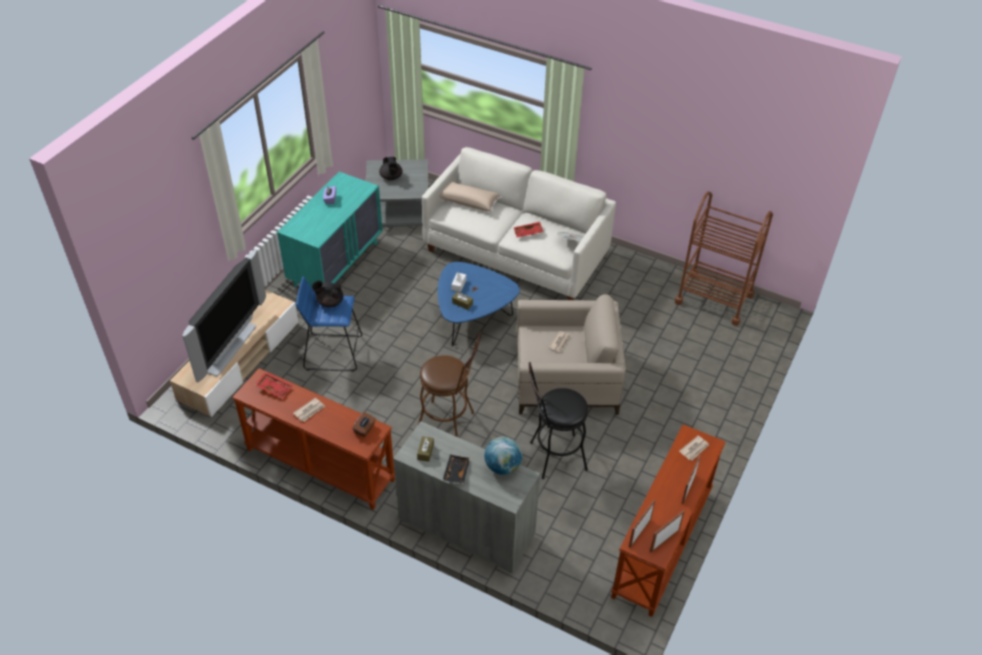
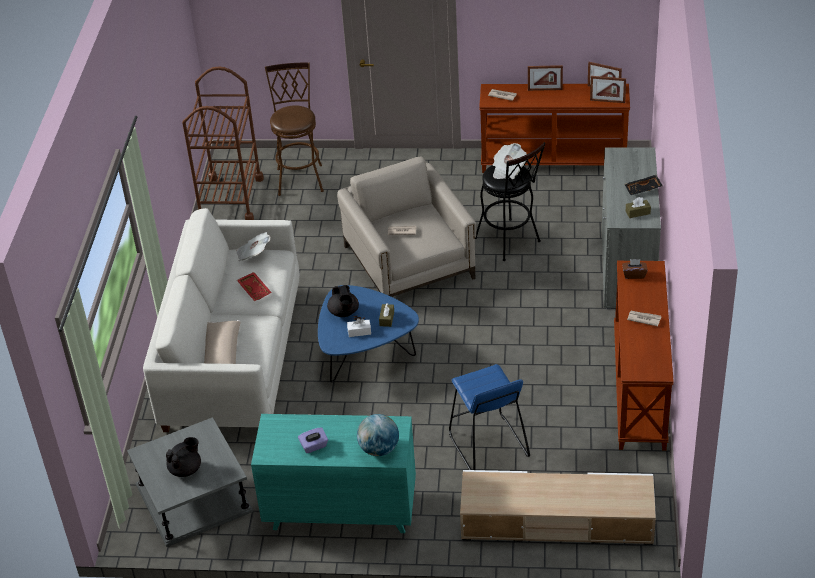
camera: 110 degrees left, 5 degrees down
(229, 347) = (572, 491): television -> none
(275, 388) = (636, 355): red tray -> none
(329, 302) = (476, 390): black teapot -> black teapot (344, 312)
(450, 424) = (522, 318): brown stool -> brown stool (300, 176)
(503, 466) = (615, 167): globe -> globe (379, 449)
(567, 406) = (508, 170): none -> newspaper

